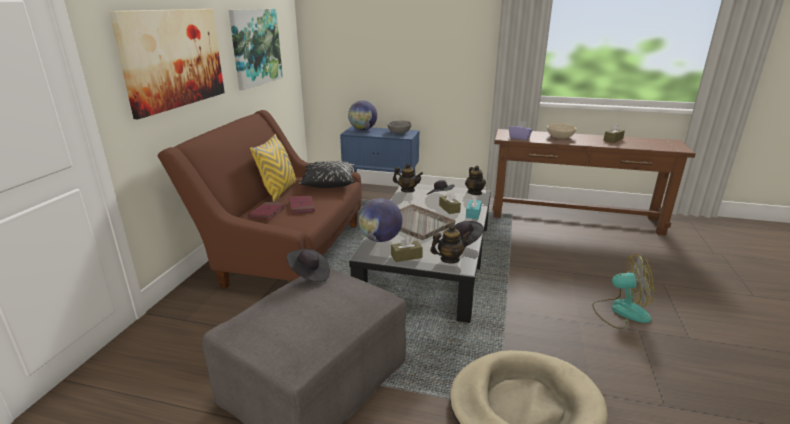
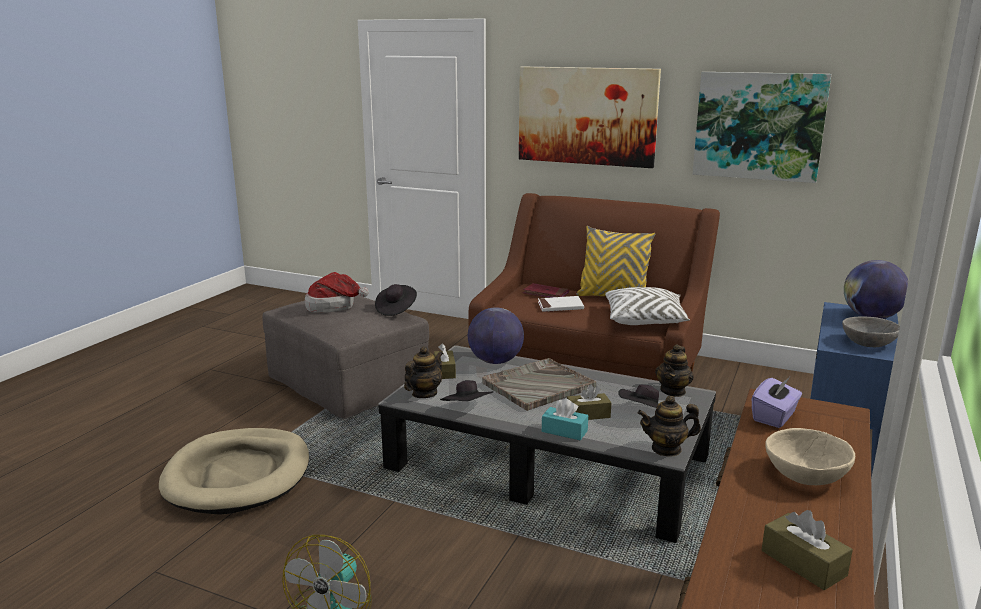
camera: 100 degrees right, 5 degrees down
(301, 206) = (560, 306): red book -> white book
(303, 314) = (334, 306): none -> hat
(328, 183) = (645, 320): black pillow -> white pillow
(449, 259) = (424, 394): teapot -> teapot turned 135 degrees counterclockwise

